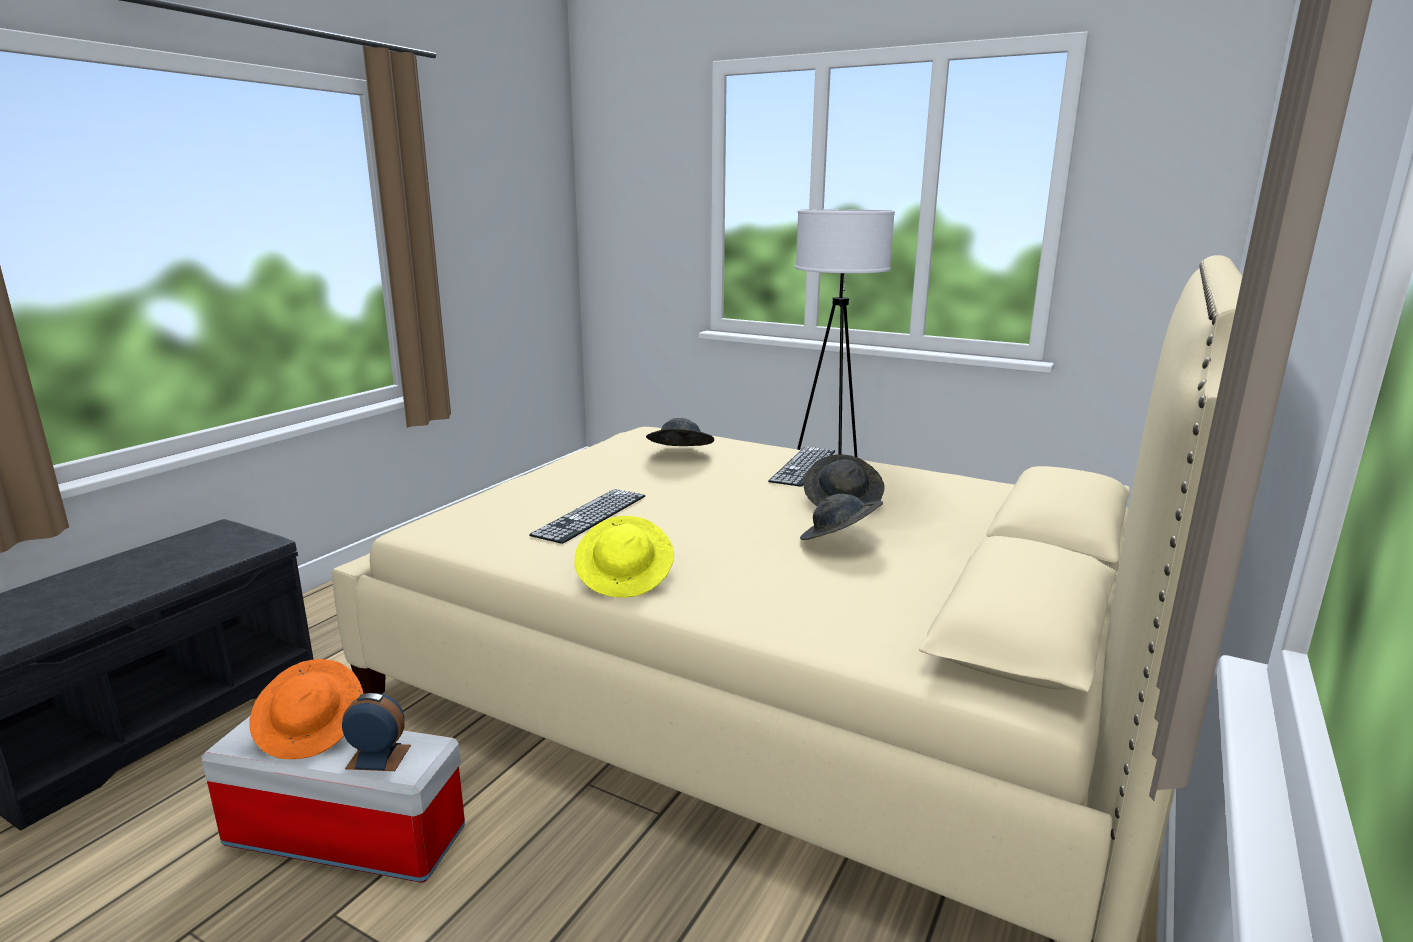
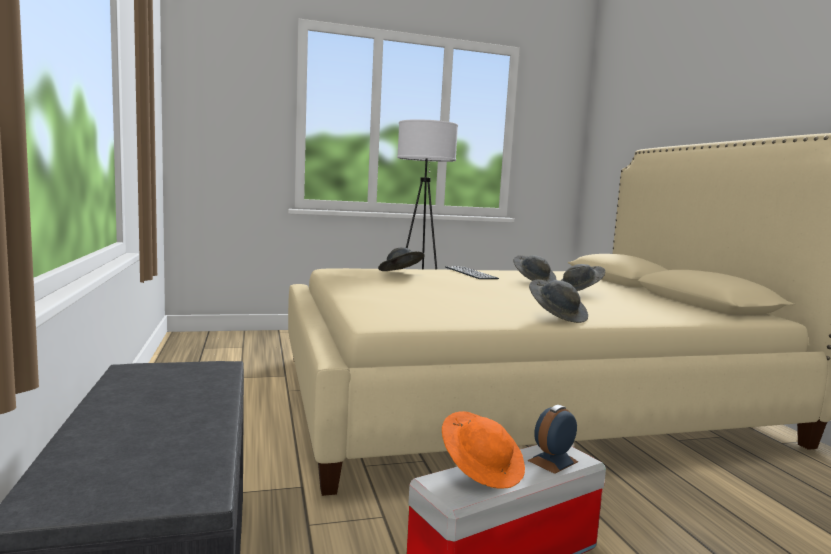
camera: 45 degrees left, 10 degrees down
(591, 515) = (450, 300): keyboard -> none
(625, 577) = (557, 316): yellow hat -> grey hat

